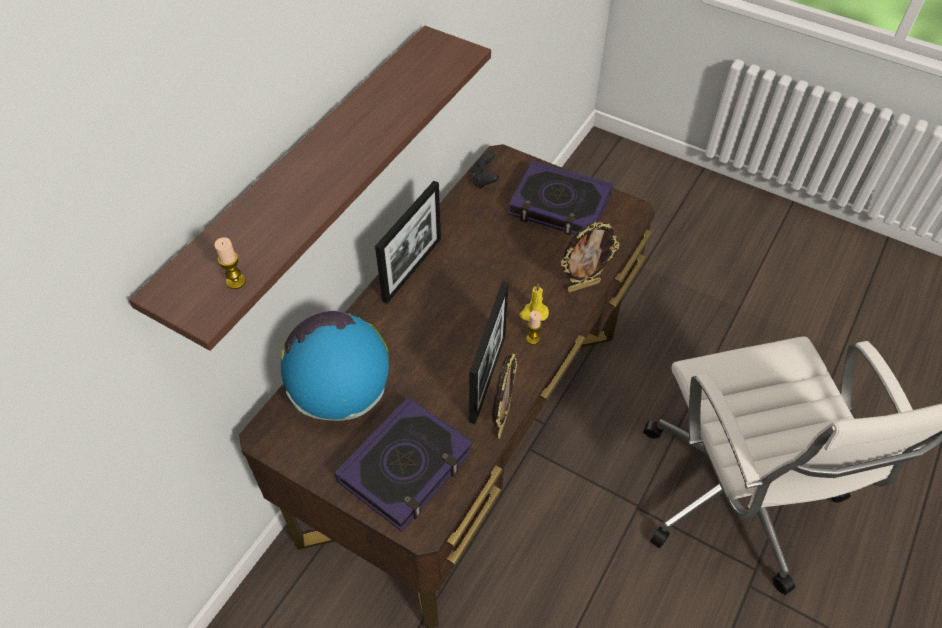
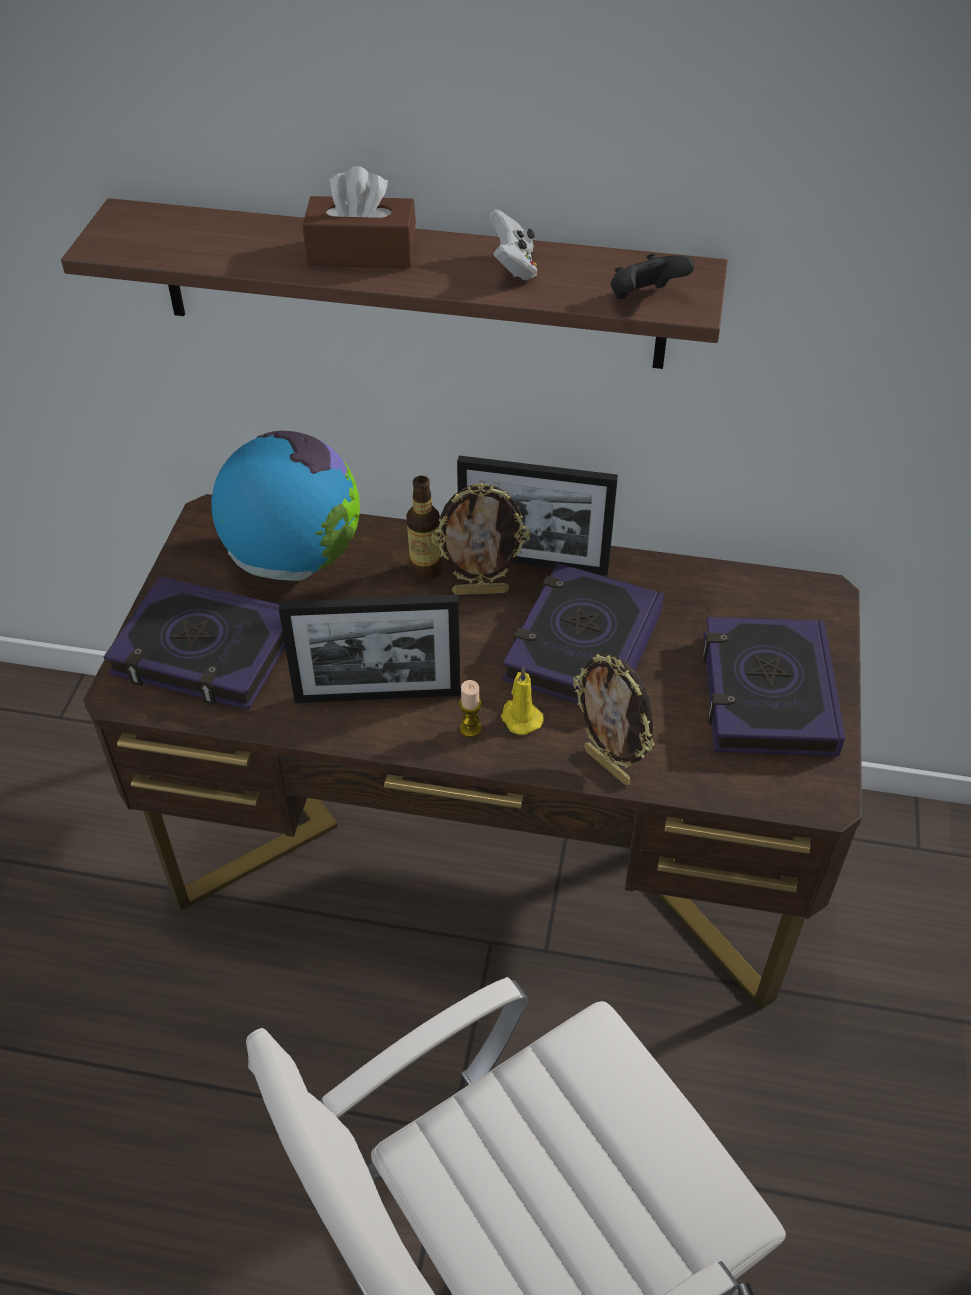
camera: 70 degrees right, 5 degrees down
(236, 281) = (153, 250): candle -> none
(316, 170) = (362, 252): none -> brown tissue box
(380, 107) = (513, 267): none -> white game controller
(390, 324) = (425, 570): none -> bottle
(484, 180) = (760, 589): black game controller -> black game controller (644, 299)
(491, 268) = (582, 646): none -> book
(502, 421) = (308, 731): picture frame -> picture frame (480, 591)

